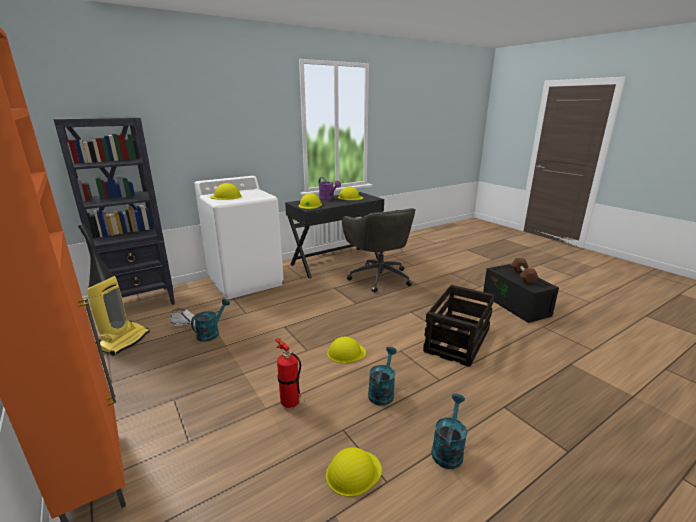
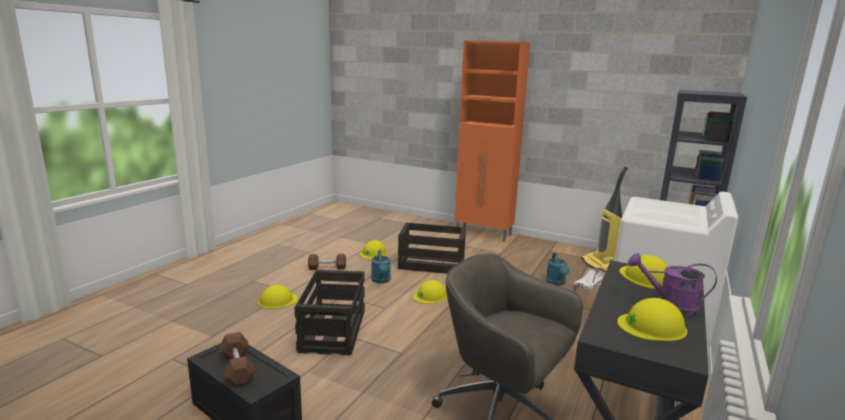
camera: 150 degrees right, 5 degrees down
(226, 196) = (670, 207): yellow hard hat -> yellow hard hat (278, 300)
(292, 404) = (432, 264): fire extinguisher -> crate
(448, 449) = (327, 268): turquoise watering can -> brown dumbbell

